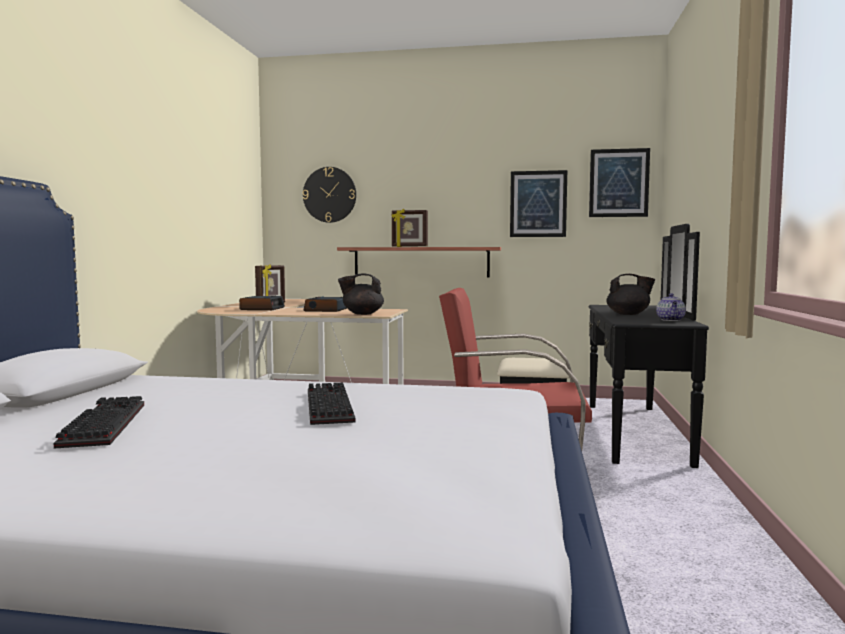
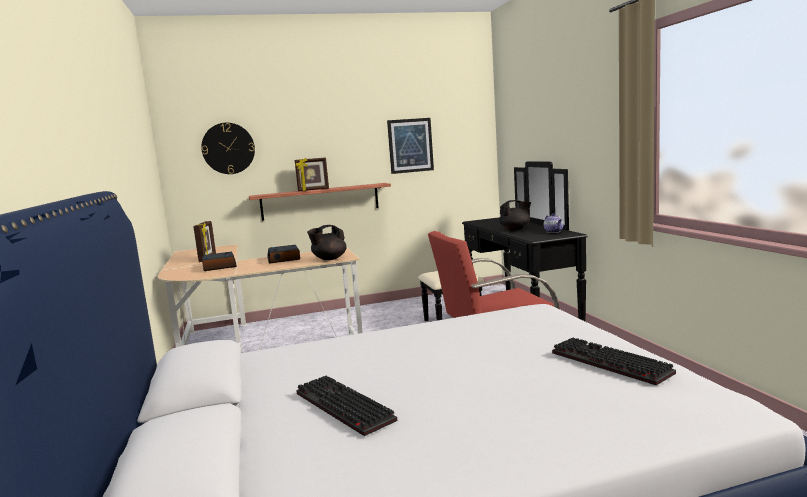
camera: 25 degrees left, 5 degrees up
(326, 406) = (457, 348): keyboard -> keyboard (606, 363)
(618, 183) = (466, 126): picture -> none

